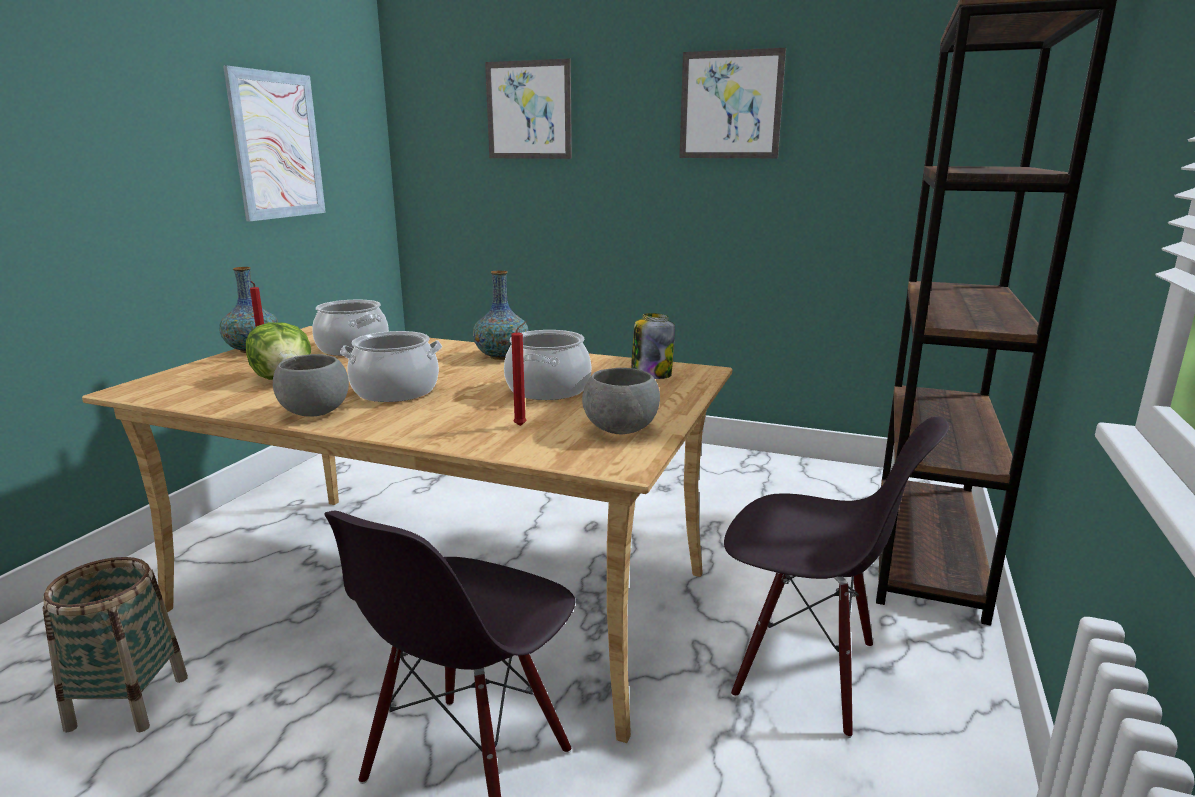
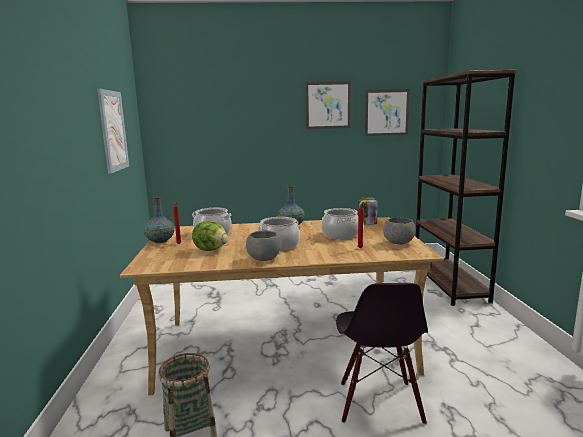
camera: 25 degrees left, 5 degrees down
(529, 110) = (226, 108): picture -> picture (386, 112)
(805, 671) = (454, 333): black chair -> none

